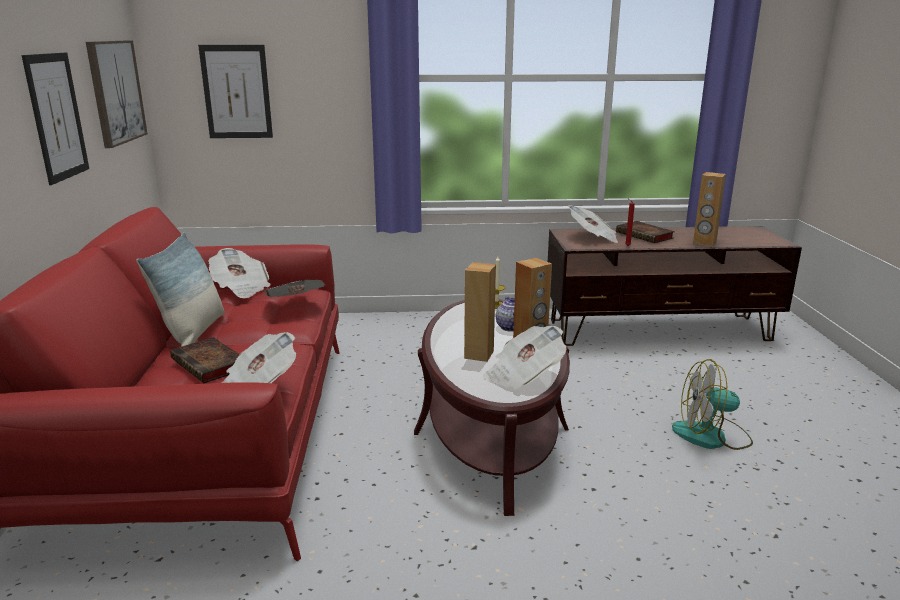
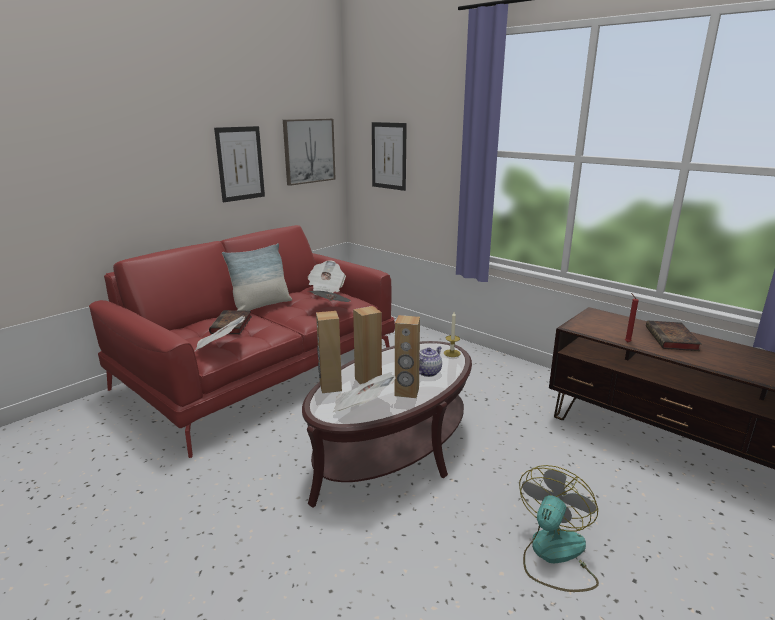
camera: 45 degrees right, 0 degrees up
(593, 238) = (610, 325): newspaper -> none
(704, 242) = (727, 366): brown speaker -> brown speaker (330, 387)
(711, 436) = (554, 555): fan -> fan turned 75 degrees clockwise

